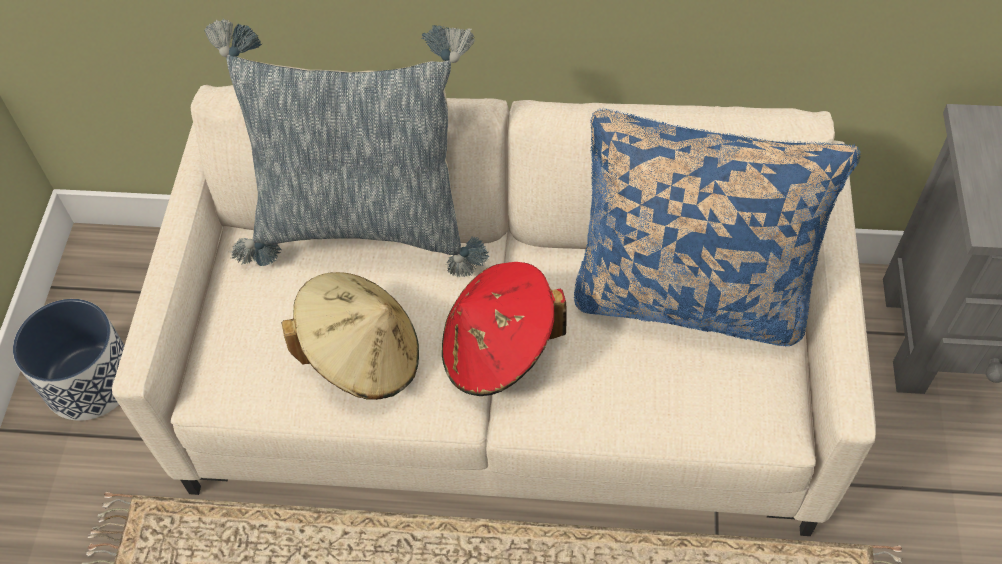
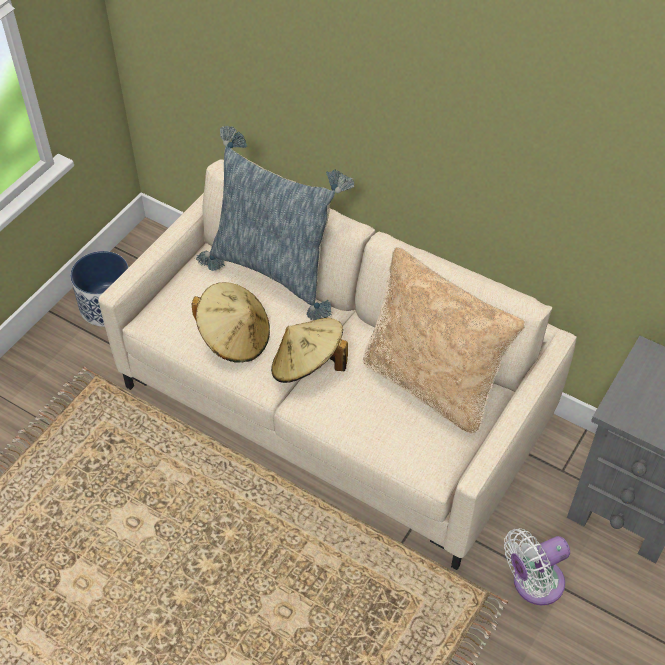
camera: 25 degrees right, 5 degrees down
(498, 350) = (307, 366): red hat -> beige hat
(691, 302) = (430, 387): blue pillow -> beige pillow
(915, 505) = (533, 584): none -> white fan

